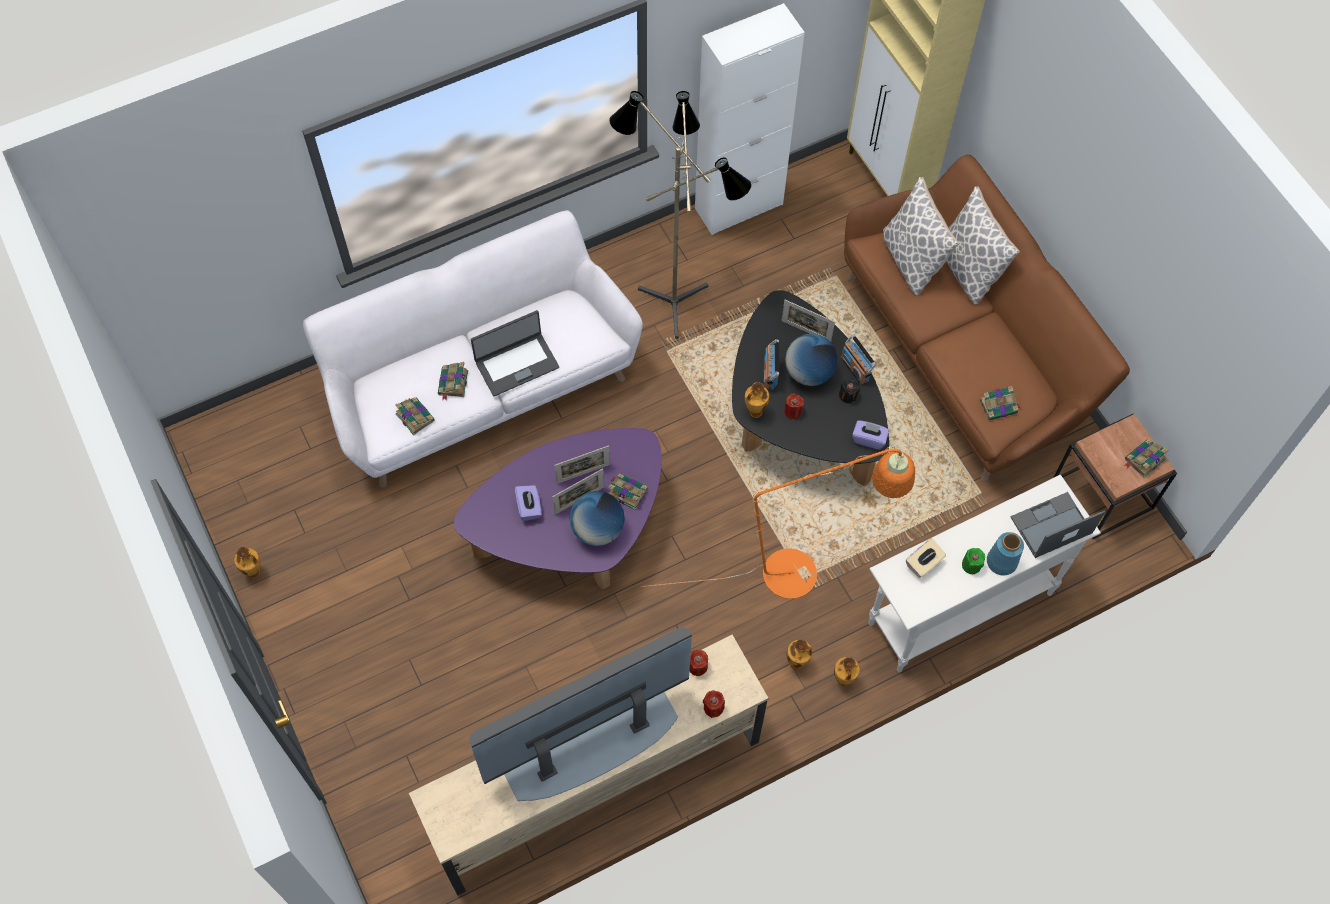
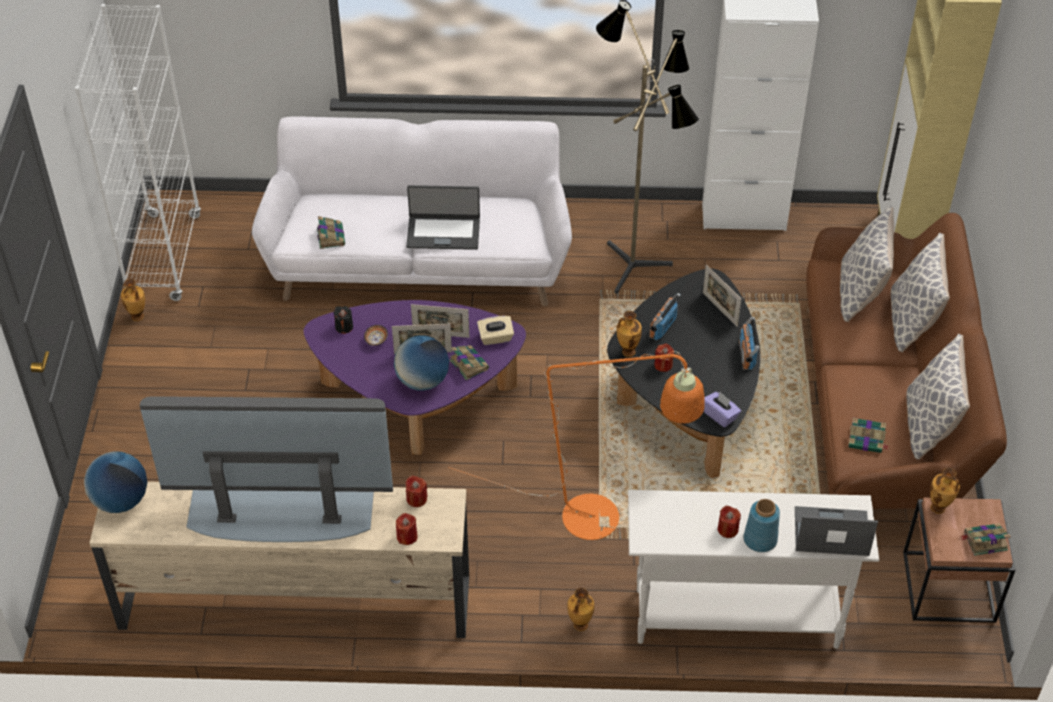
camera: 30 degrees right, 15 degrees down
(235, 495) = (164, 257): none -> white bookcase
(453, 383) = (380, 226): book -> none
(529, 507) = (376, 340): purple tissue box -> bowl
(796, 663) = (545, 591): vase -> vase (938, 508)
(808, 372) = (699, 341): globe -> globe (121, 500)
(848, 396) = (724, 374): black candle -> black candle (344, 327)
(923, 564) = (682, 508): beige tissue box -> beige tissue box (495, 338)
(971, 565) = (727, 529): green candle -> red candle
(1037, 366) = (929, 425): none -> pillow

